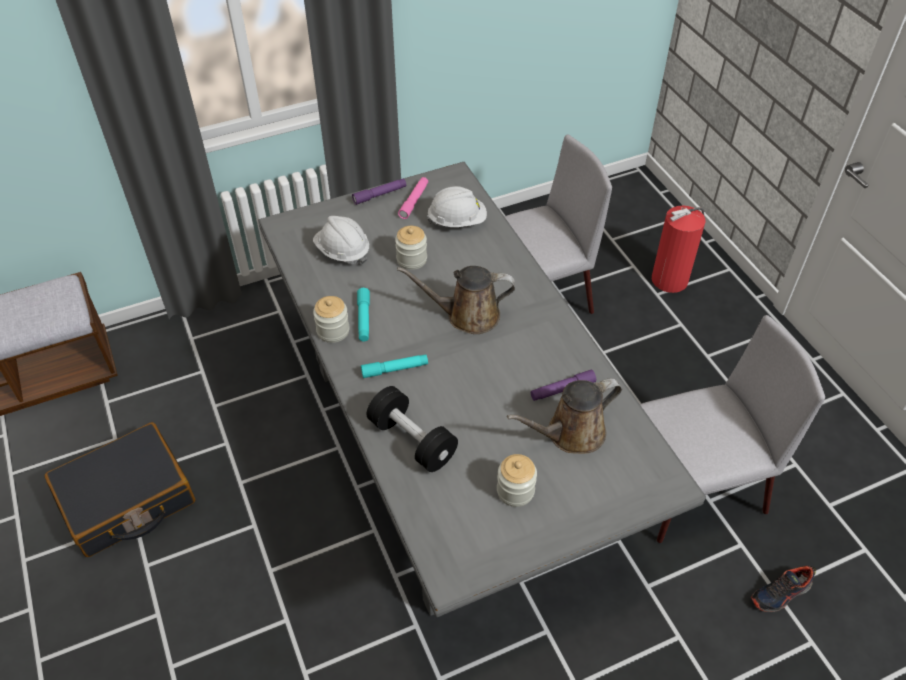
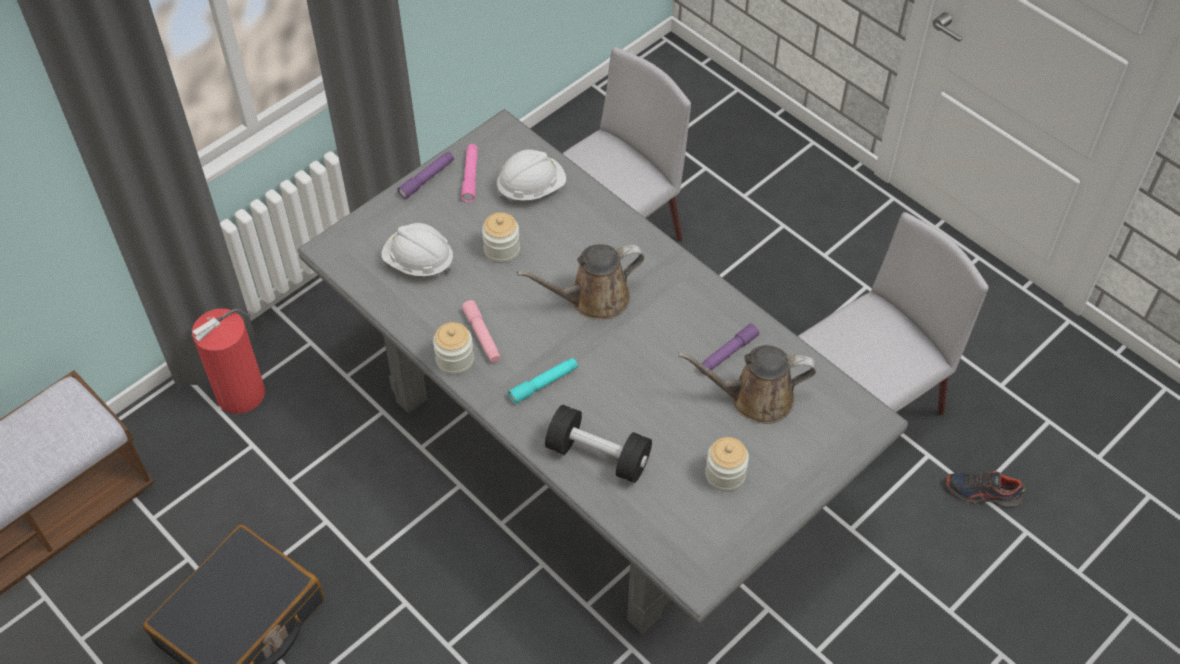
camera: 20 degrees left, 5 degrees up
(364, 318) = (482, 336): turquoise flashlight -> pink flashlight
(570, 434) = (755, 398): brown watering can -> brown watering can turned 45 degrees clockwise
(671, 278) = (753, 172): fire extinguisher -> fire extinguisher (242, 391)
(780, 593) = (982, 493): shoe -> shoe turned 60 degrees clockwise

